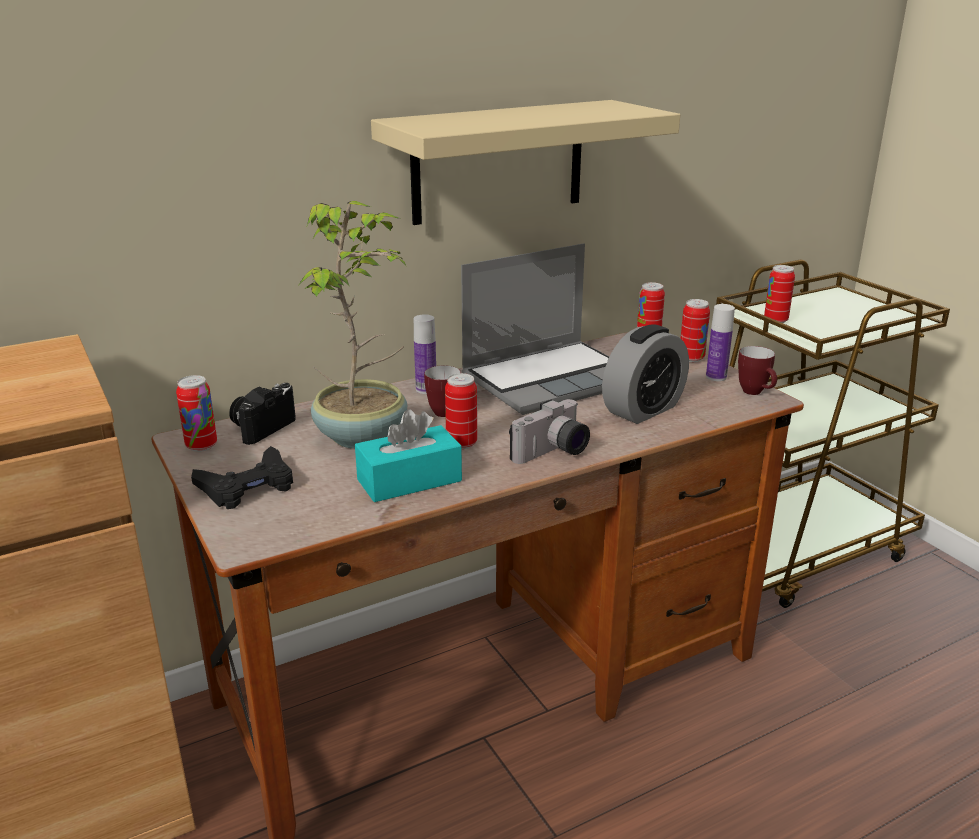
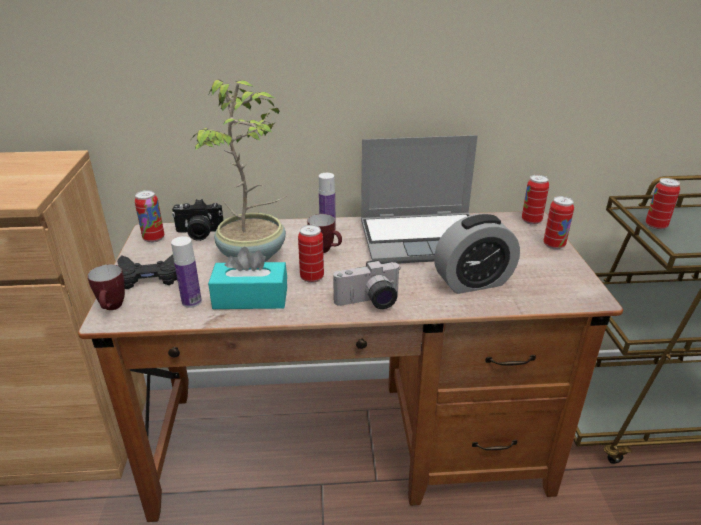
camera: 25 degrees right, 5 degrees up
(261, 428) = (199, 233): camera -> camera turned 150 degrees counterclockwise
(498, 162) = (411, 60): beige shelf -> none
(716, 377) = (561, 266): bottle -> bottle (191, 302)
(756, 393) = (585, 290): mug -> mug (113, 308)

